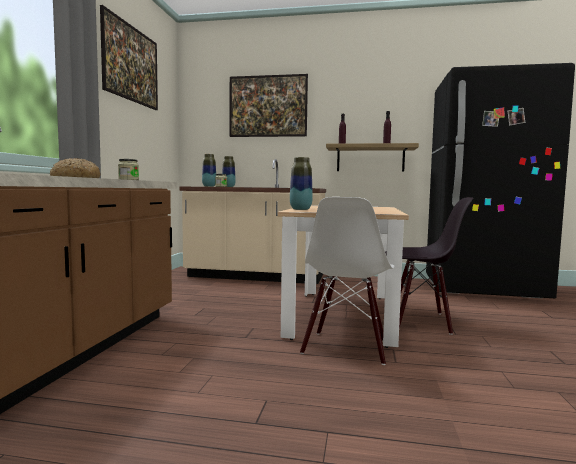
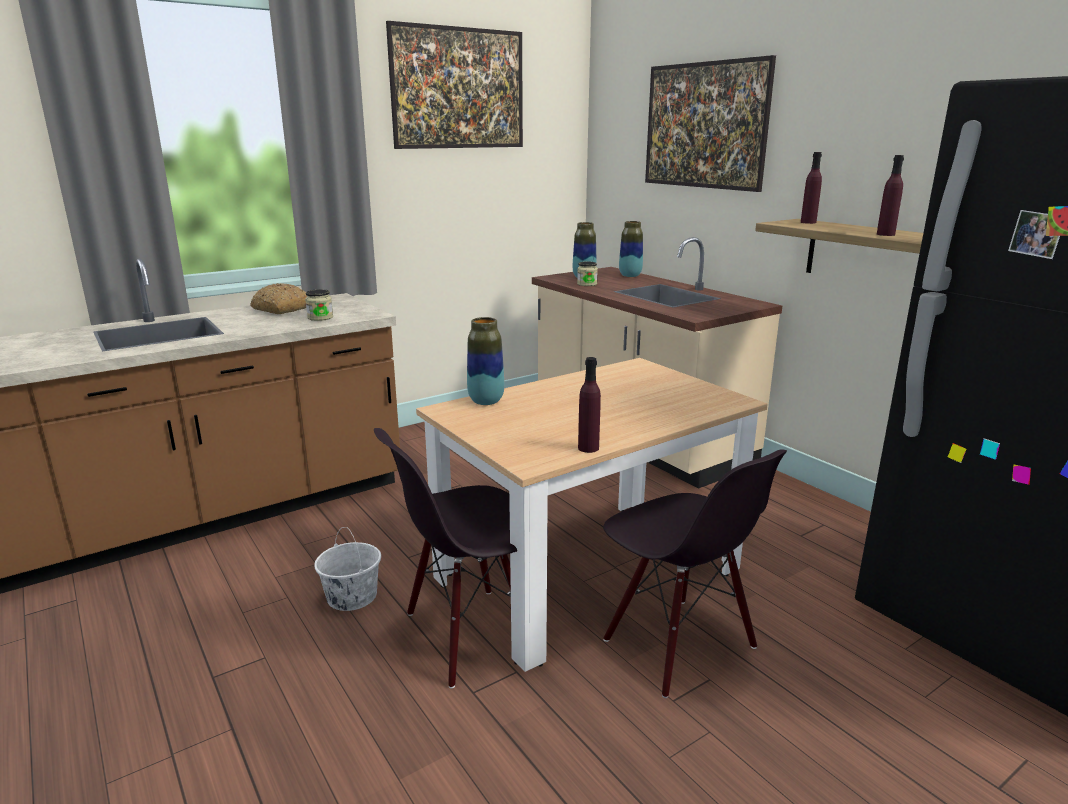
camera: 45 degrees right, 15 degrees up
(253, 359) = (351, 596): none -> white bucket
(346, 347) = (470, 634): white chair -> black chair
(393, 211) = (588, 448): none -> purple bottle

